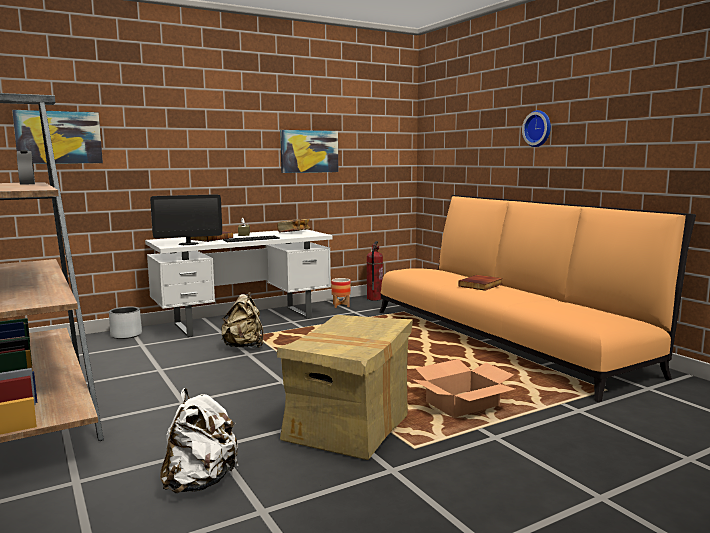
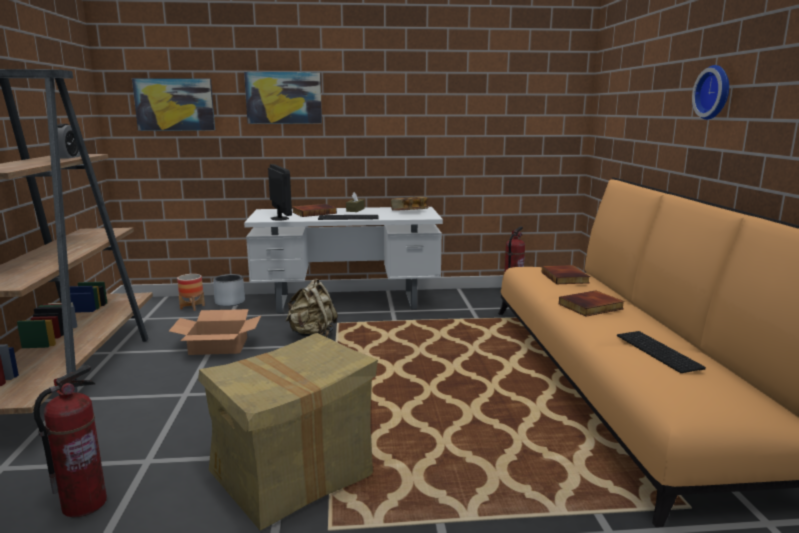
camera: 25 degrees right, 5 degrees up
(188, 244) = (279, 218): monitor -> monitor turned 120 degrees counterclockwise
(200, 482) = (84, 504): white backpack -> fire extinguisher
(309, 151) = (442, 118): picture -> picture (284, 98)
(341, 305) = (465, 298): planter -> planter (192, 307)
(440, 272) = (565, 277): none -> book
(462, 404) = (457, 476): cardboard box -> cardboard box (218, 346)
(552, 301) = (660, 351): none -> keyboard

